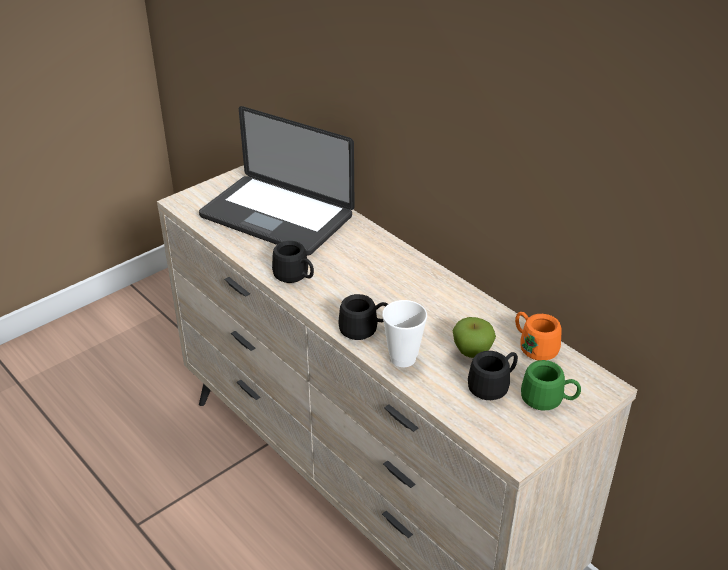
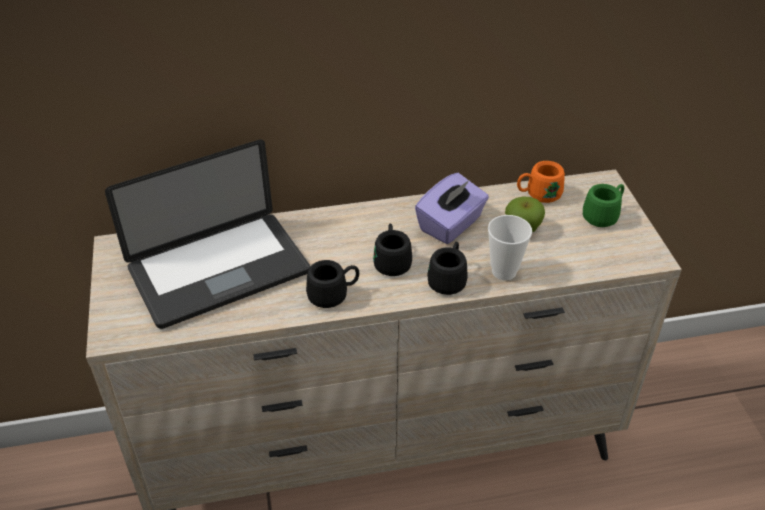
camera: 60 degrees left, 5 degrees up
(435, 308) = (451, 225): none -> purple tissue box
(493, 386) = (570, 235): black mug -> black mug (392, 261)

